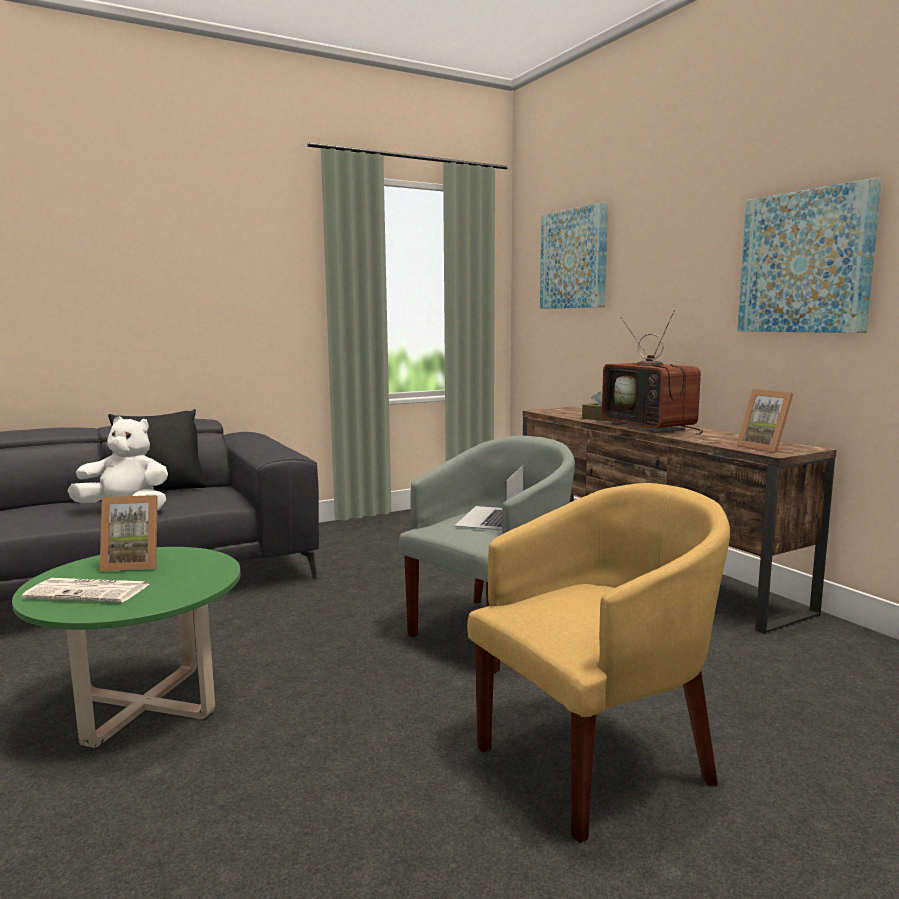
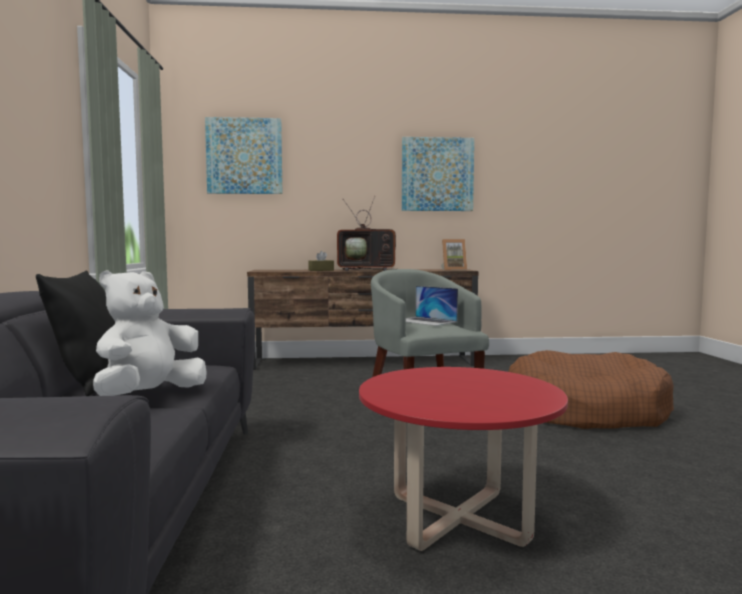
camera: 65 degrees left, 5 degrees down
(90, 591) = (488, 399): newspaper -> none
(134, 564) = (415, 388): picture frame -> none
(144, 705) = (458, 518): green coffee table -> red coffee table
(597, 759) = (584, 410): yellow armchair -> brown dog bed

